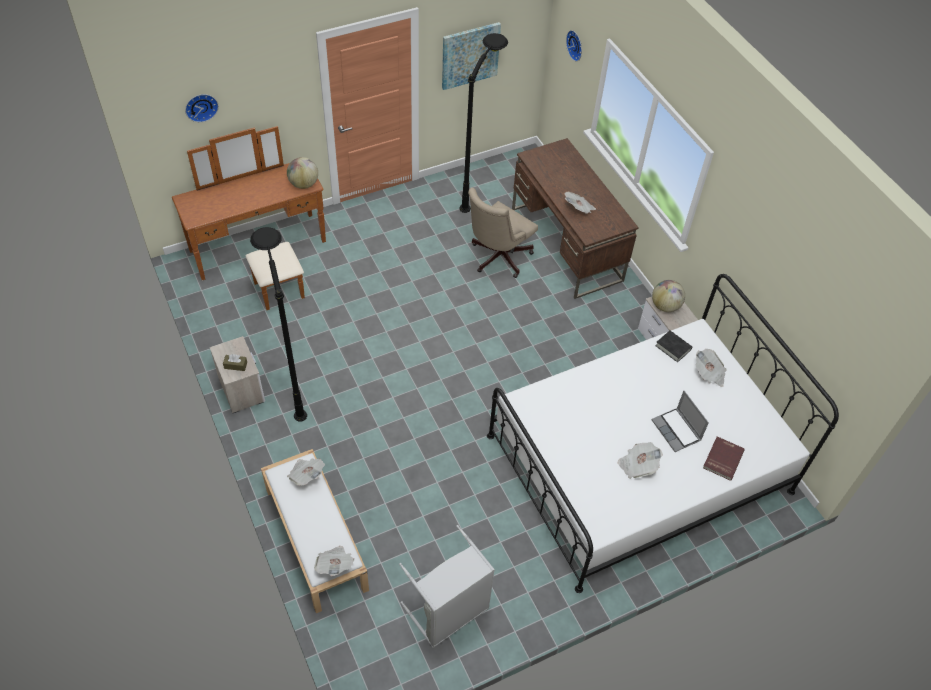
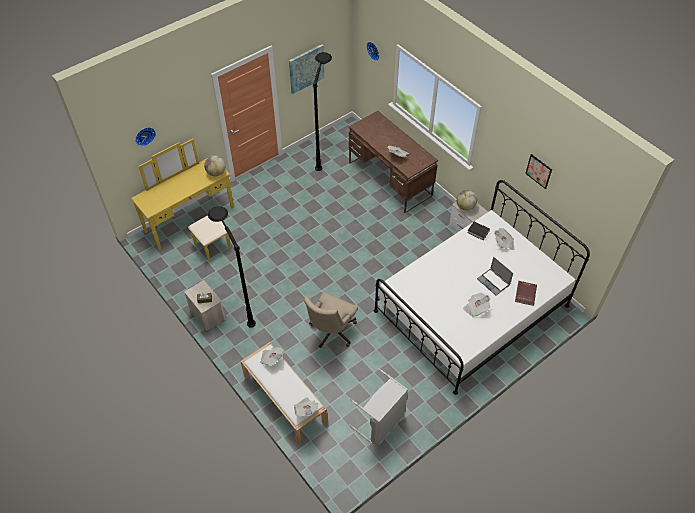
camera: 10 degrees left, 0 degrees up
(263, 256) = (195, 225): brown dresser -> yellow dresser
(497, 258) = (348, 196): beige office chair -> beige office chair (331, 332)
(782, 270) = (538, 171): none -> picture

